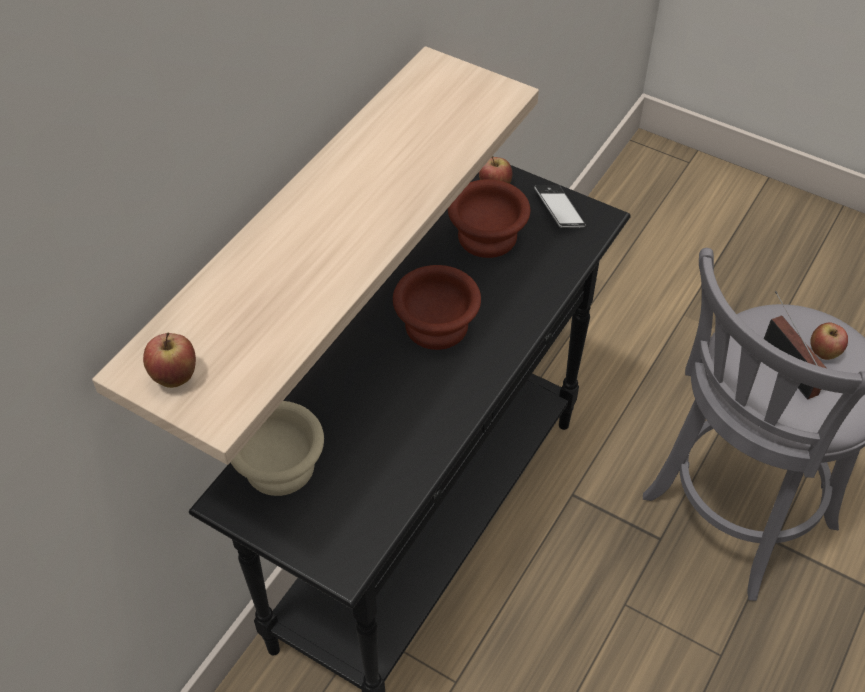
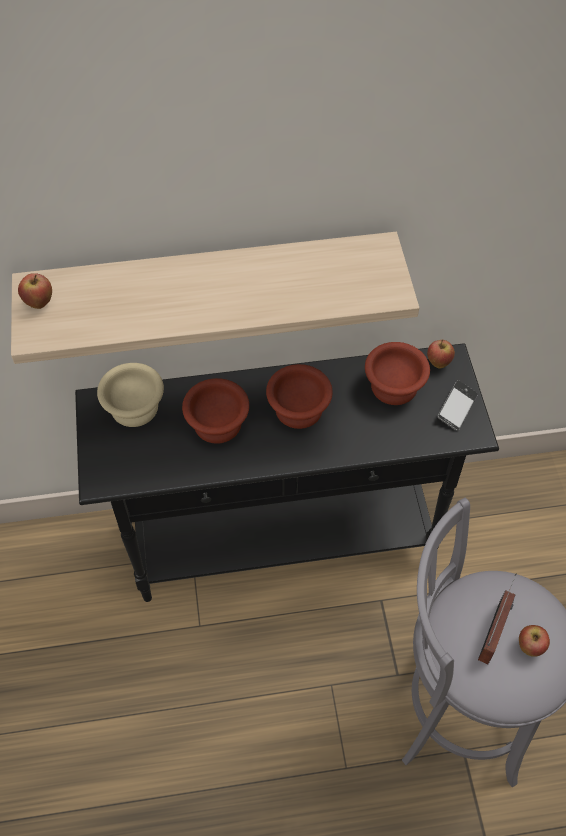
camera: 50 degrees right, 5 degrees up
(383, 402) = (219, 423): none -> brown bowl

